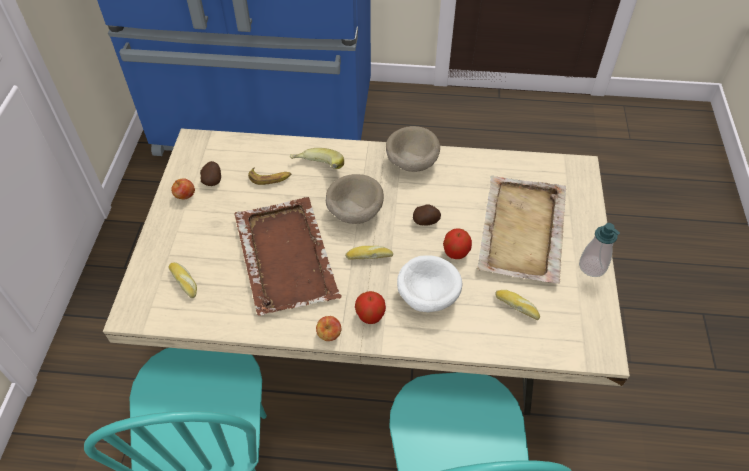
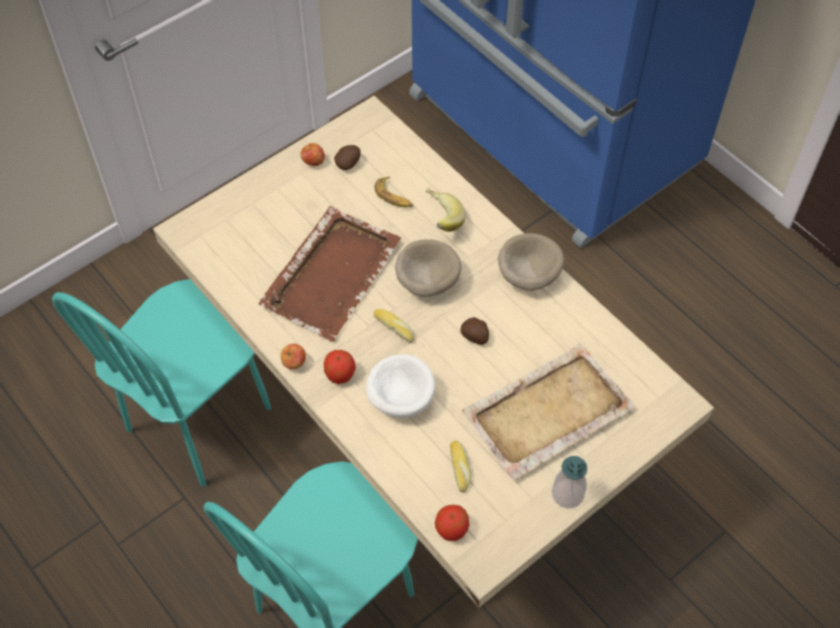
camera: 45 degrees right, 5 degrees up
(185, 281) = (241, 235): bread -> none
(456, 252) = (467, 383): apple -> apple (451, 530)

